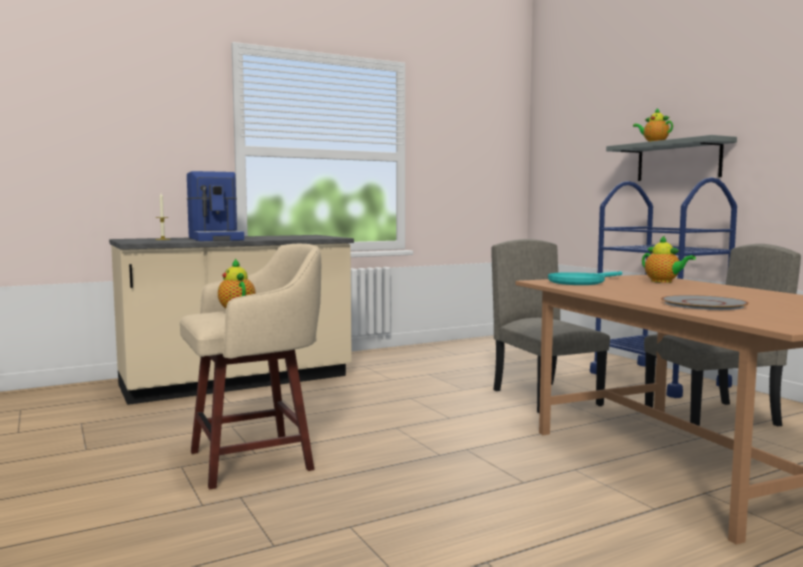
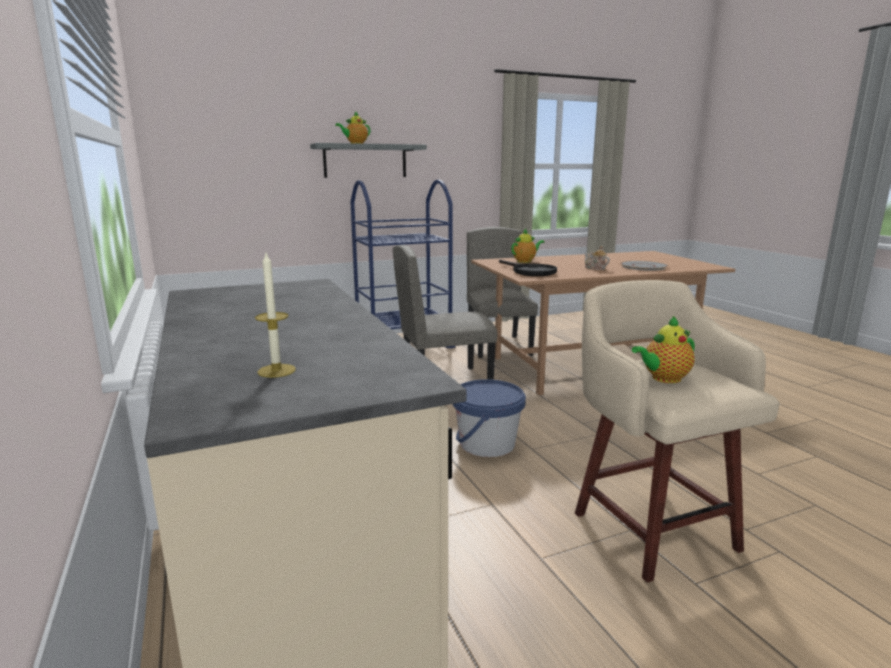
camera: 85 degrees left, 10 degrees up
(216, 239) = (291, 333): coffee machine -> none
(402, 413) = (487, 444): none -> blue bucket
(581, 282) = (530, 272): turquoise frying pan -> black frying pan
(646, 293) = (595, 268): none -> teapot

